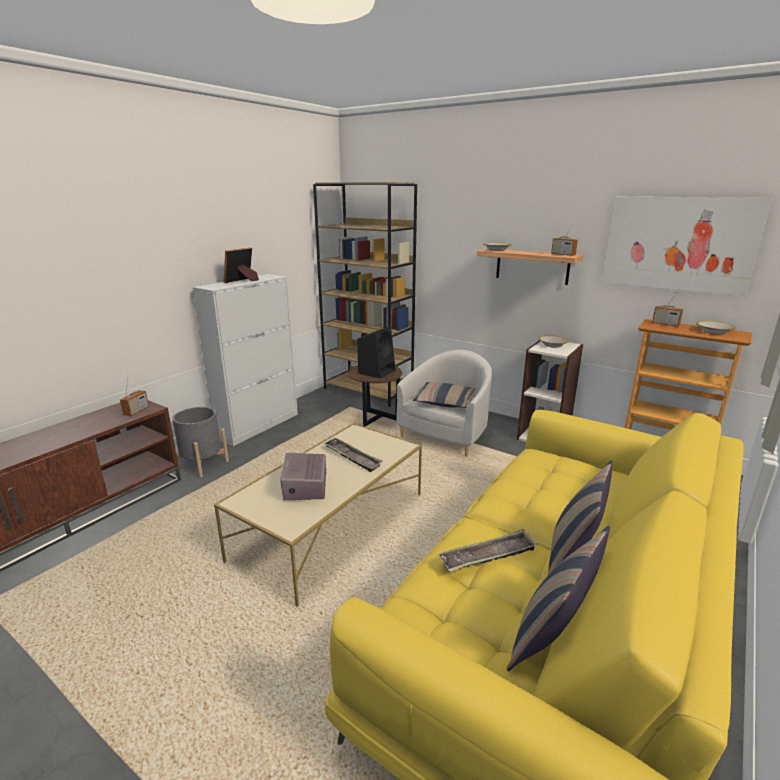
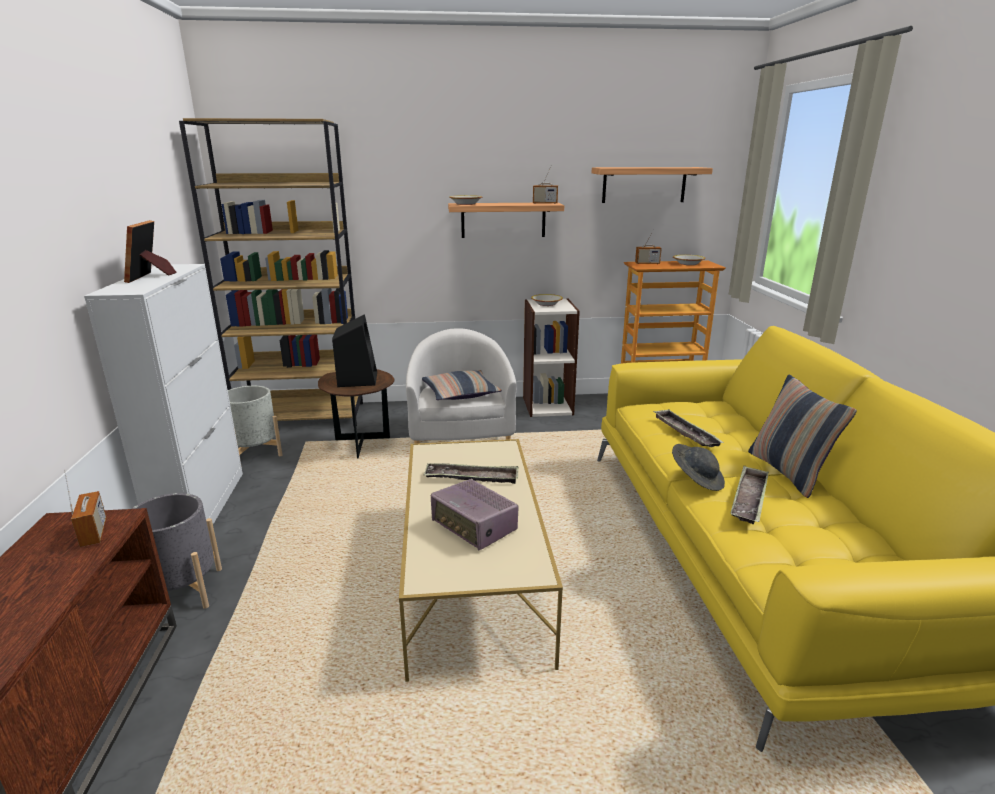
camera: 40 degrees left, 0 degrees up
(317, 404) = (254, 453): none -> grey planter
(475, 522) = (696, 479): none -> grey hat
(535, 486) = (685, 432): none -> tray
(551, 638) = (873, 532): pillow -> none
(678, 244) = (644, 185): picture -> shelf

